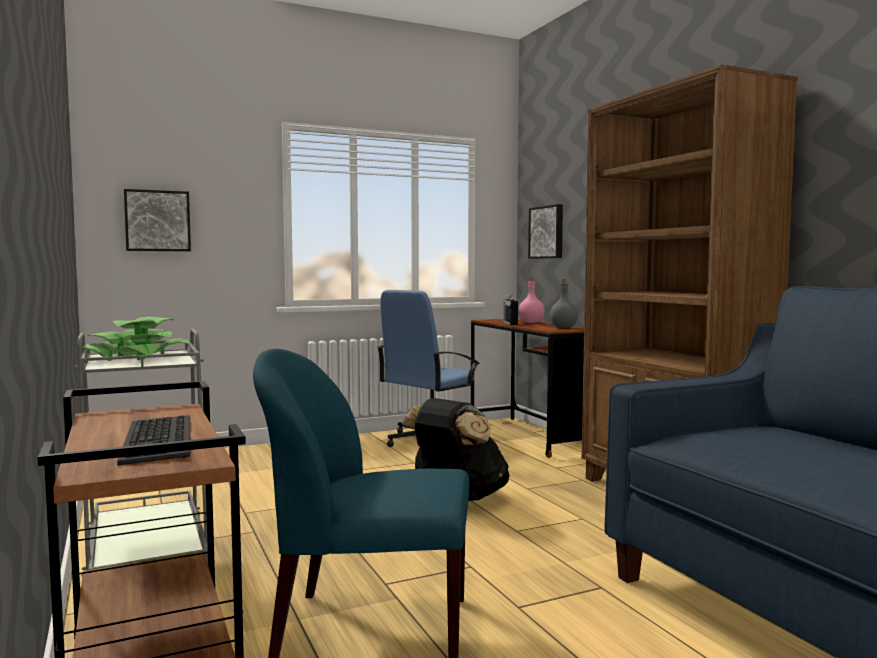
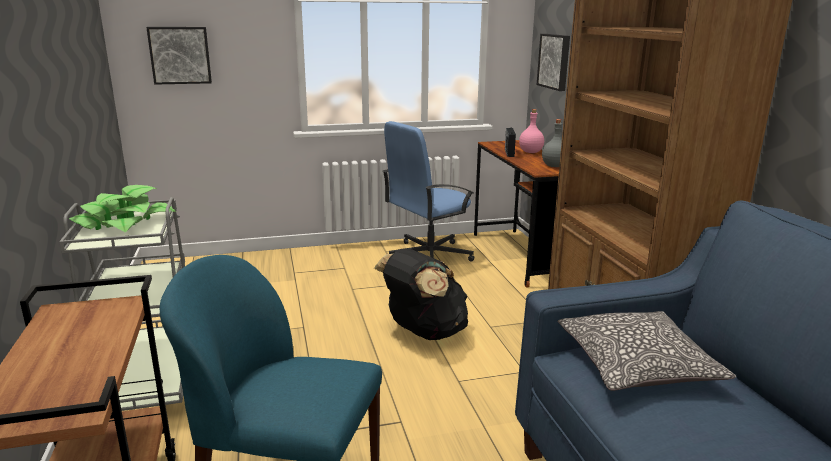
camera: 10 degrees right, 15 degrees up
(156, 440) = (70, 365): keyboard -> none
(738, 436) = (636, 365): none -> pillow

